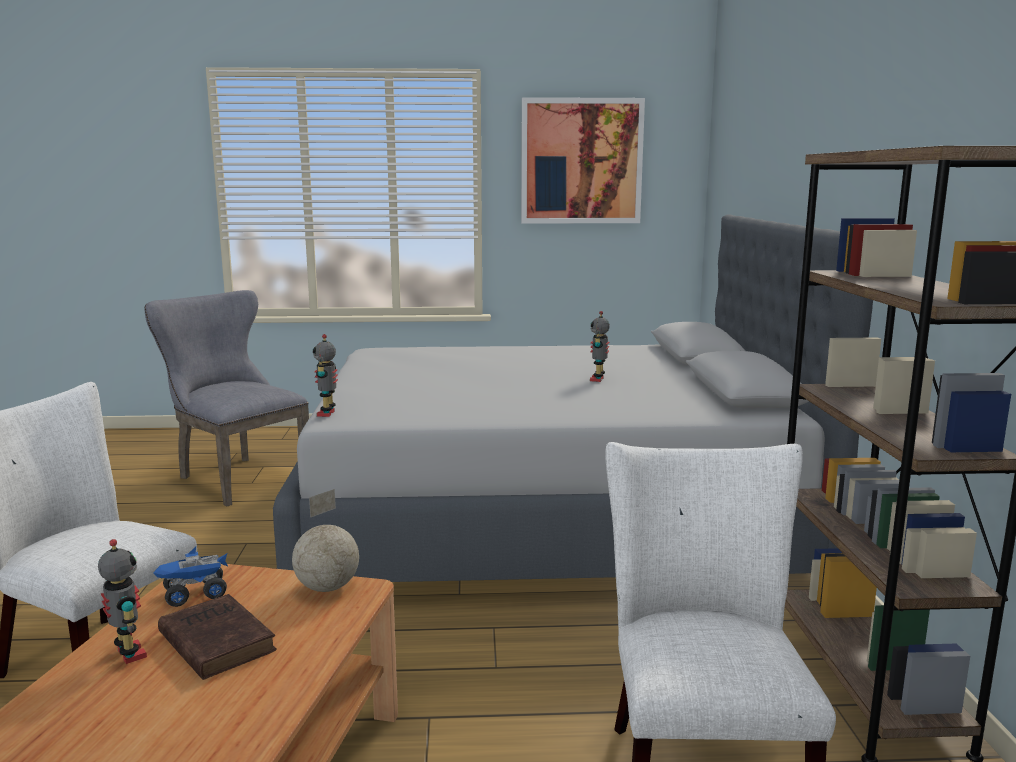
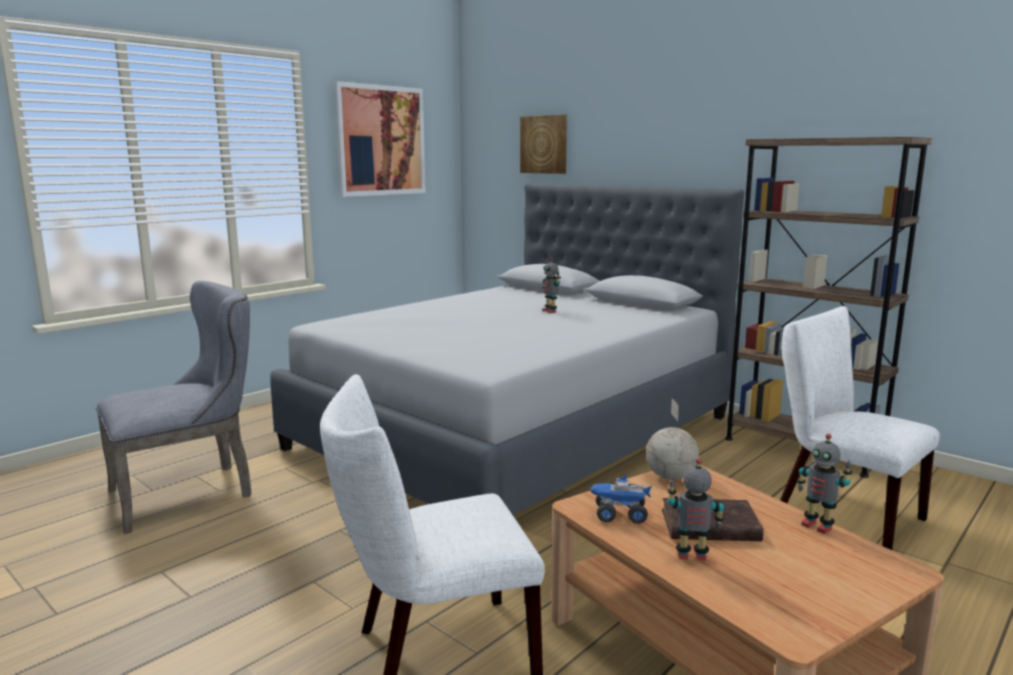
camera: 45 degrees left, 0 degrees up
(194, 595) = (619, 515): toy truck -> toy truck turned 75 degrees clockwise
(236, 477) = (191, 492): grey chair -> grey chair turned 150 degrees clockwise
(327, 413) = (473, 368): toy robot -> toy robot (817, 526)
(752, 164) = (544, 144): none -> picture

